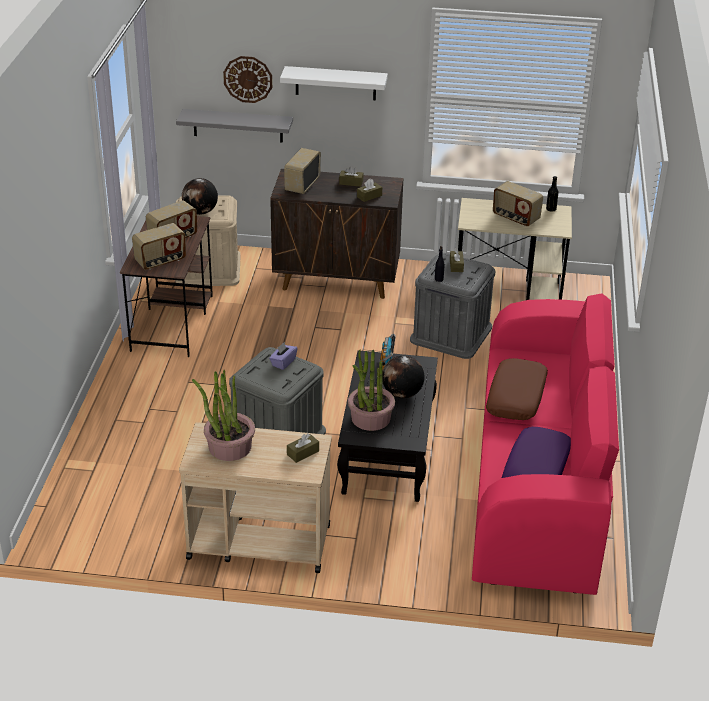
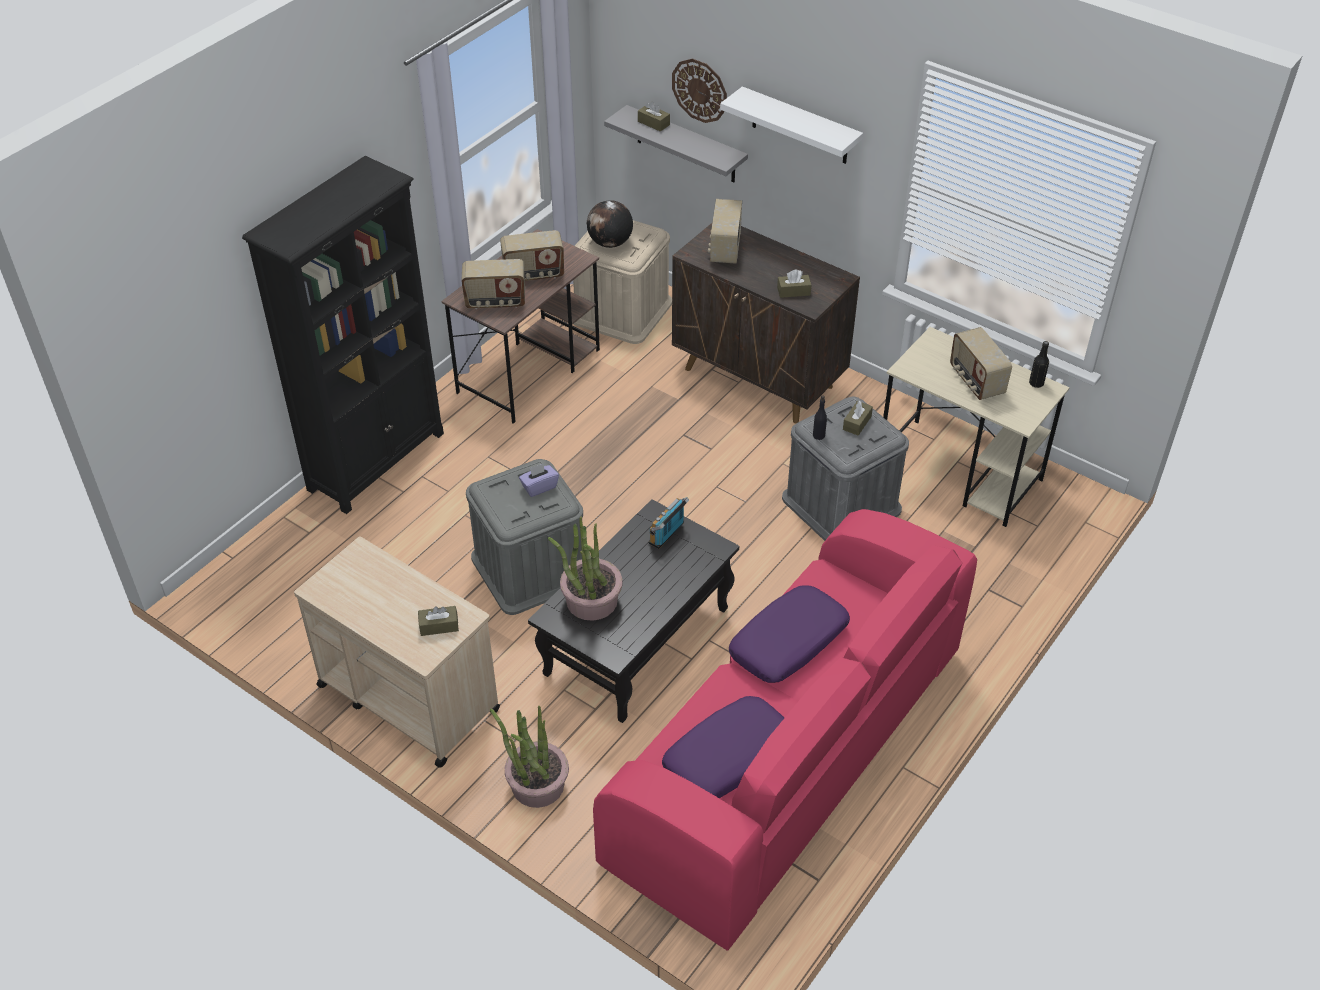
camera: 30 degrees right, 10 degrees up
(106, 410) = (377, 461): none -> black bookcase
(229, 447) = (367, 584): potted plant -> potted plant (537, 784)
(302, 185) = (724, 248): radio -> radio turned 45 degrees counterclockwise
(351, 182) = (787, 264): brown tissue box -> brown tissue box (653, 123)
(402, 394) = (654, 581): globe -> none
(516, 397) = (789, 643): brown pillow -> purple pillow

